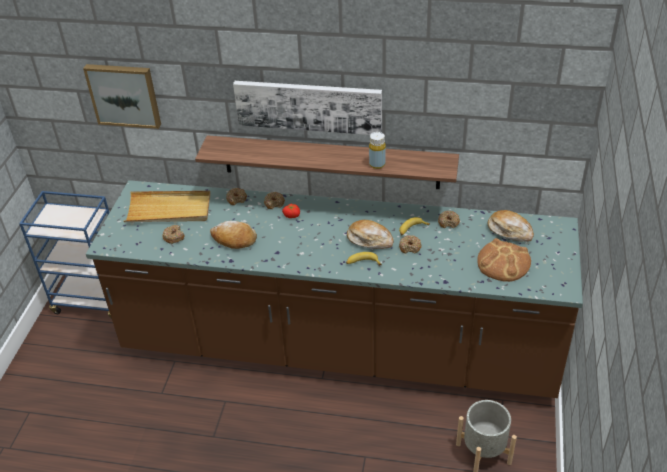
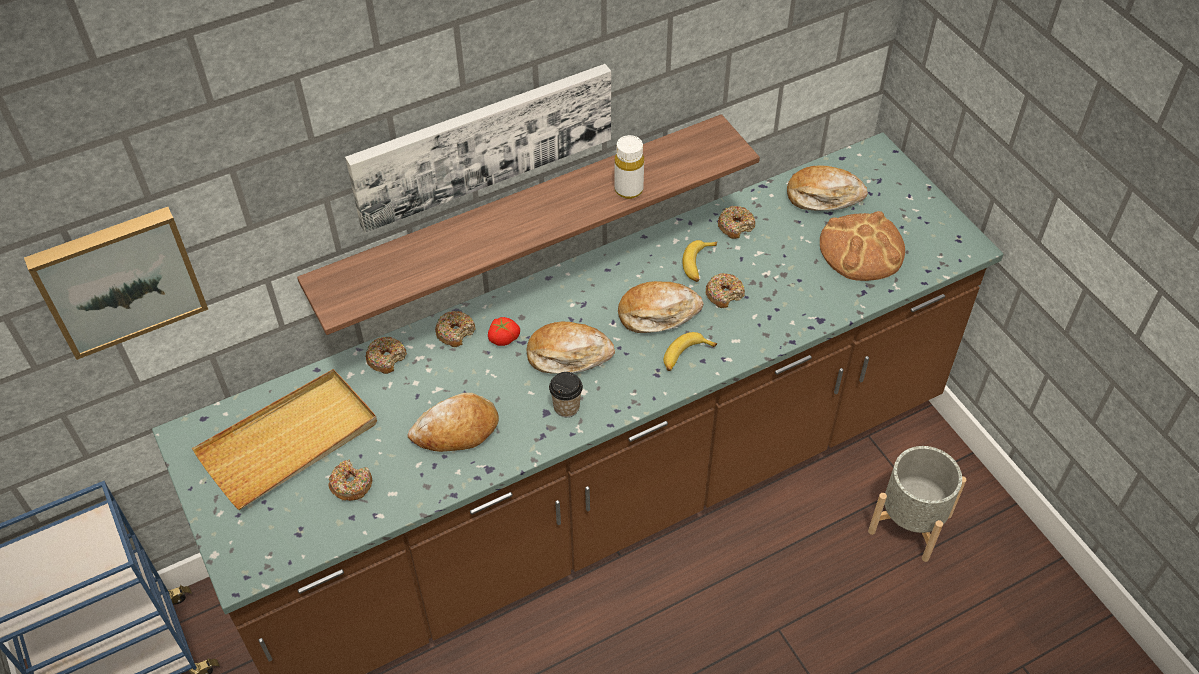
camera: 40 degrees left, 10 degrees up
(288, 255) = (566, 407): none -> cup
(311, 235) = (568, 355): none -> bread
(377, 164) = (628, 189): yellow bottle -> white bottle

